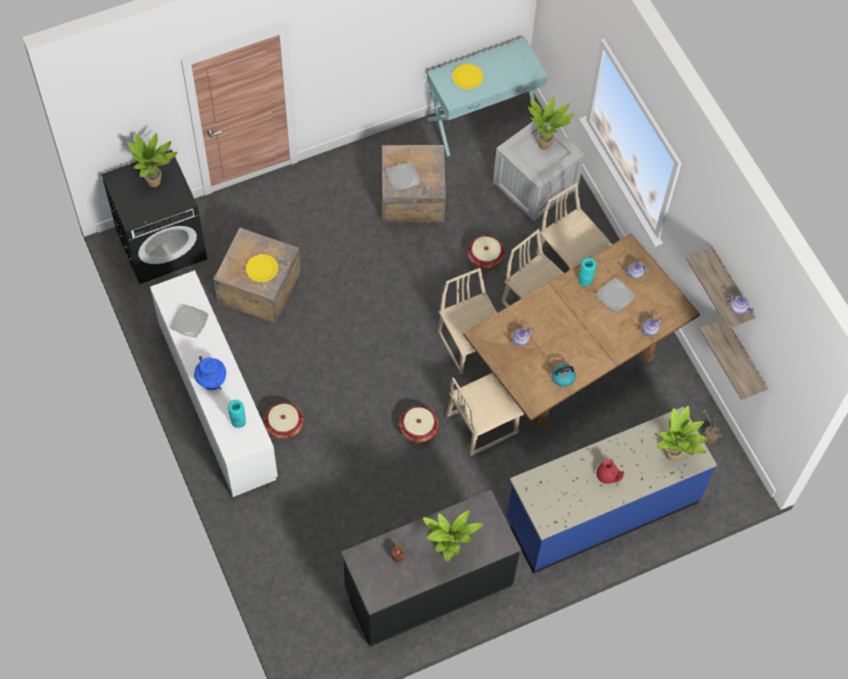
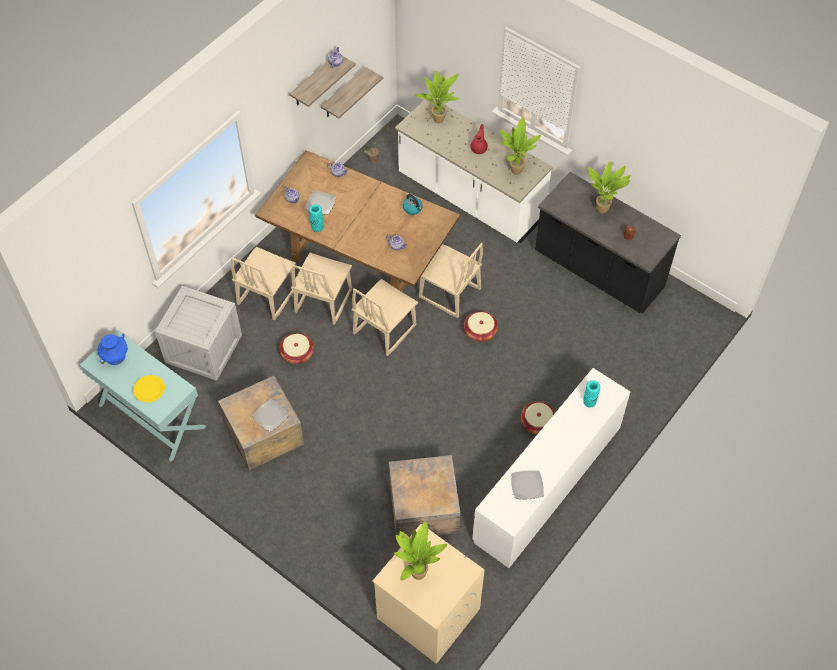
camera: 115 degrees left, 5 degrees down
(162, 244) = (427, 613): black washing machine -> beige washing machine
(211, 380) = (568, 439): blue vase -> blue vase (115, 356)
(261, 268) = (427, 479): yellow plate -> none
(546, 144) = (185, 317): potted plant -> potted plant (514, 170)
(601, 510) = (470, 198): blue counter -> white counter

